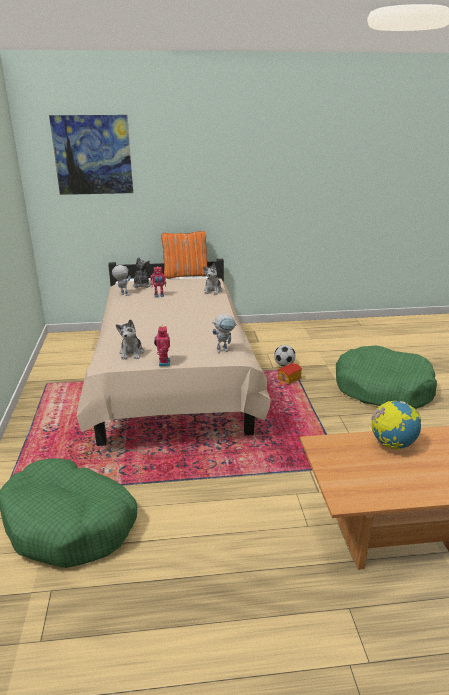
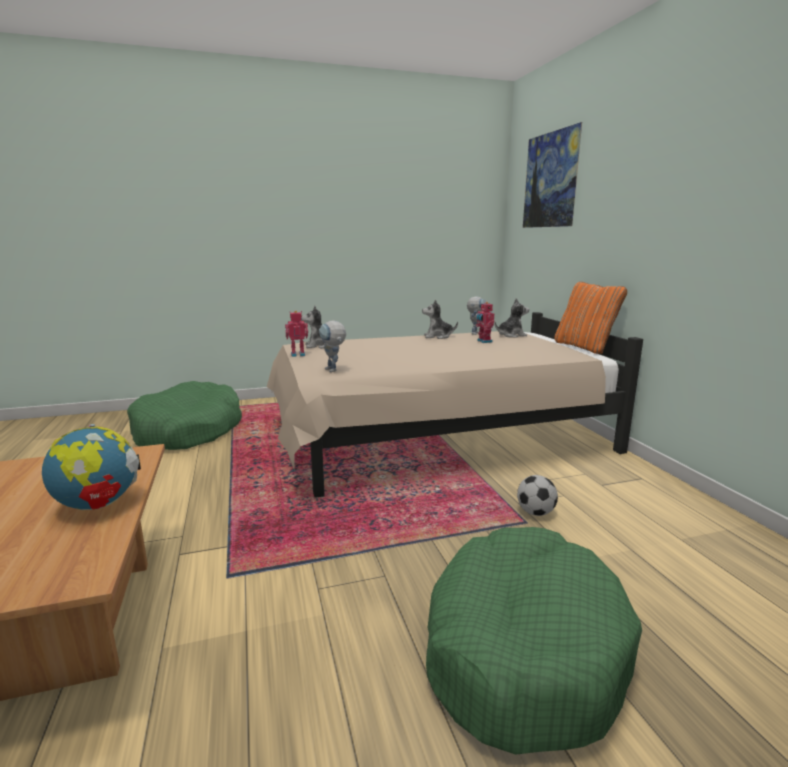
camera: 80 degrees right, 10 degrees down
(213, 291) = (534, 357): plush toy -> plush toy (438, 336)
(289, 380) = (482, 520): toy house -> none

